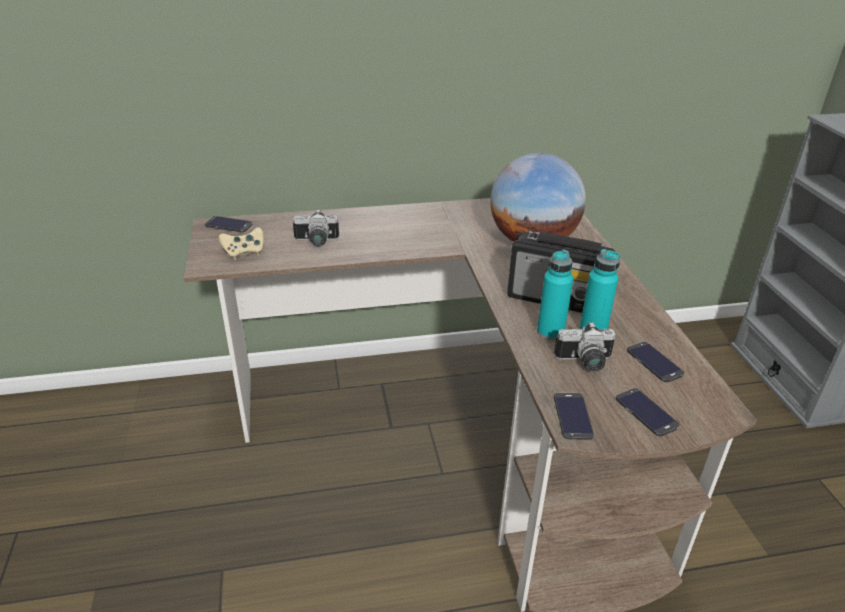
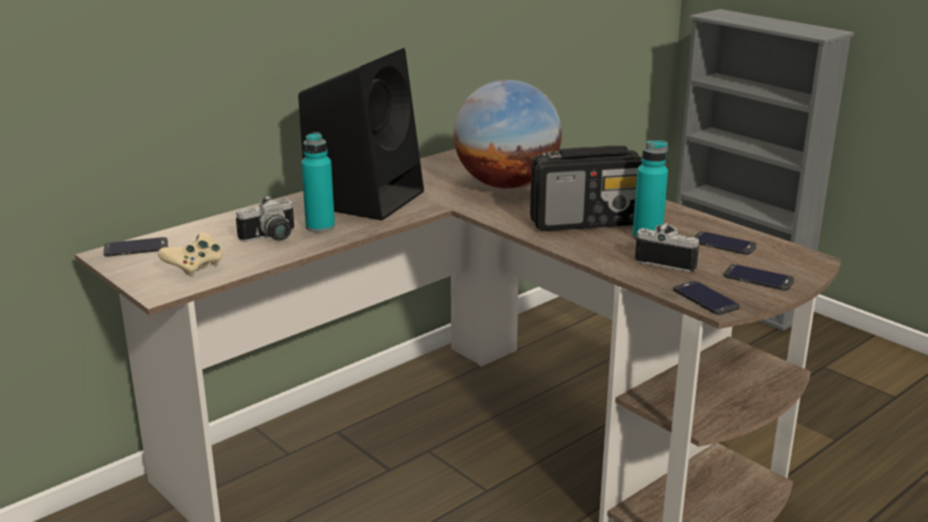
camera: 30 degrees left, 10 degrees down
(416, 224) = (366, 198): none -> black speaker
(550, 332) = (611, 247): turquoise bottle -> turquoise bottle (320, 227)
(585, 362) = (668, 260): camera -> camera turned 120 degrees counterclockwise

